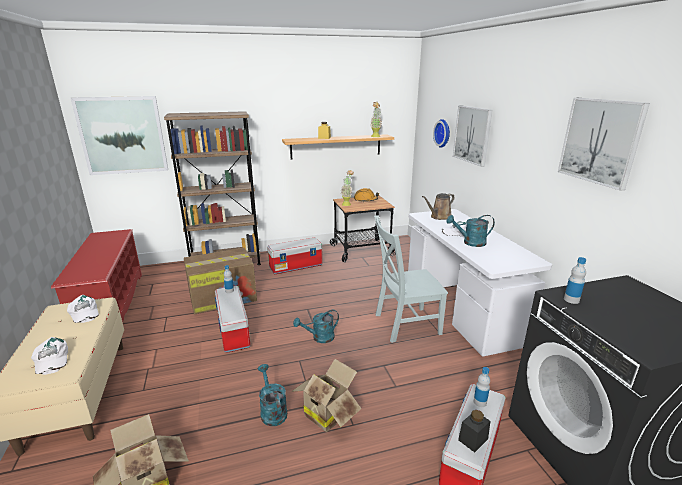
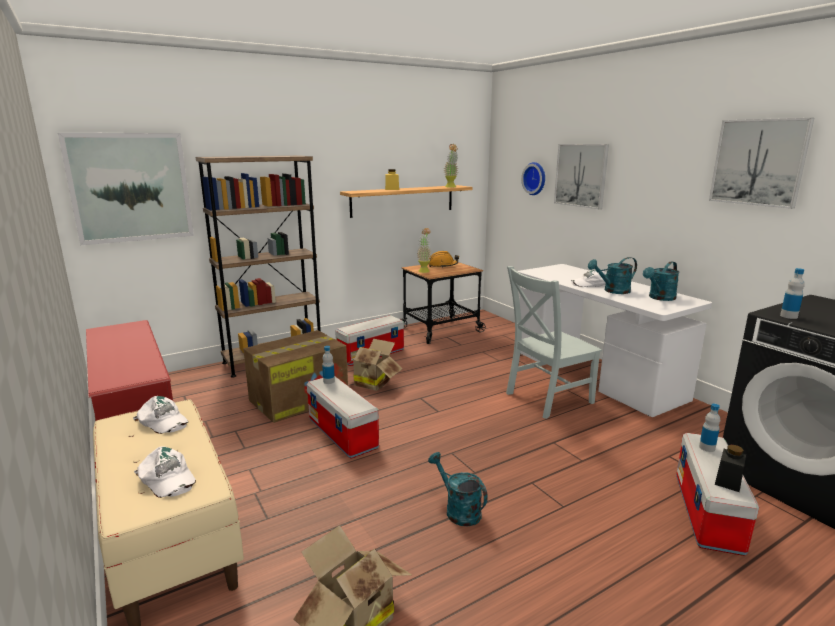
camera: 15 degrees left, 5 degrees down
(319, 338) = (458, 426): turquoise watering can -> turquoise watering can (659, 298)
(327, 413) = (526, 500): cardboard box -> cardboard box (372, 382)
(439, 217) = (555, 272): brown watering can -> none

